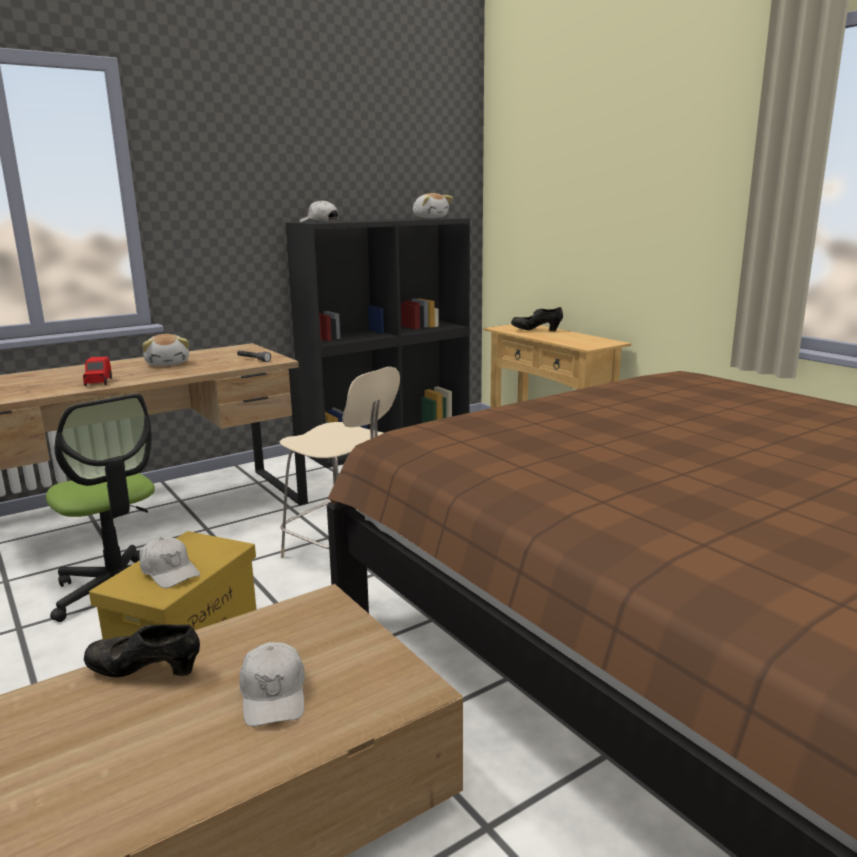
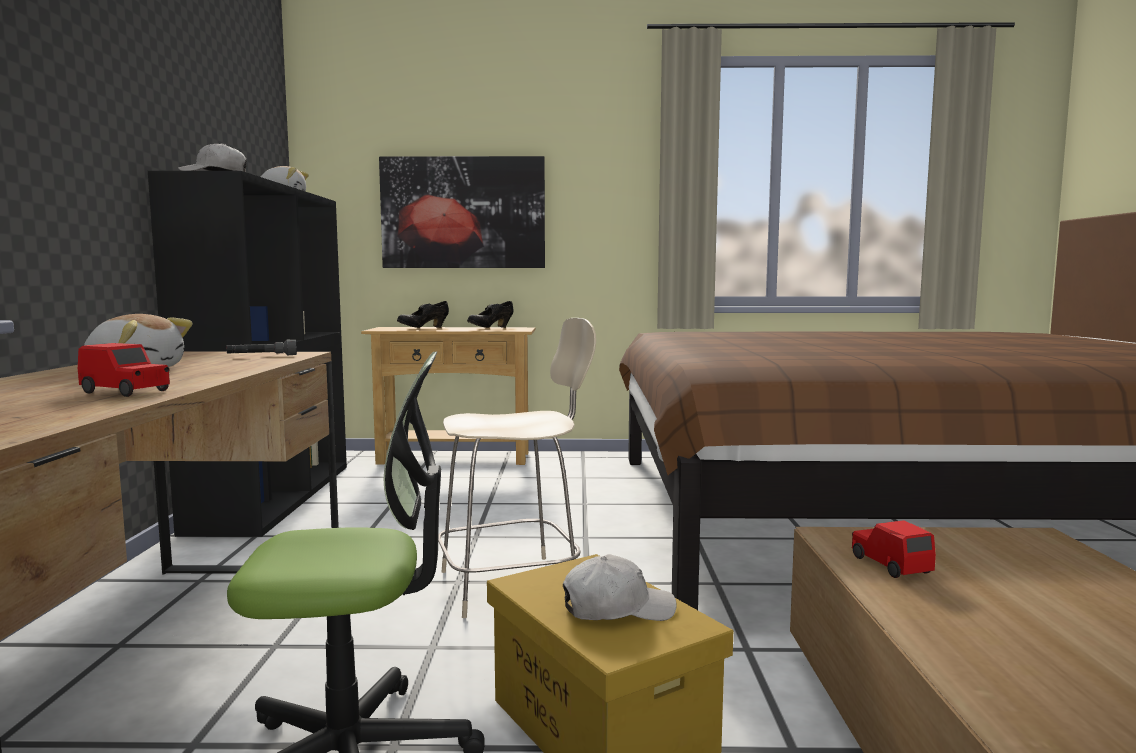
camera: 55 degrees left, 10 degrees down
(145, 672) = (965, 640): black shoe -> black shoe (490, 328)
(273, 630) = (890, 565): none -> red toy car
(274, 695) = (1040, 586): white cap -> none
(586, 222) = (463, 213): none -> picture

